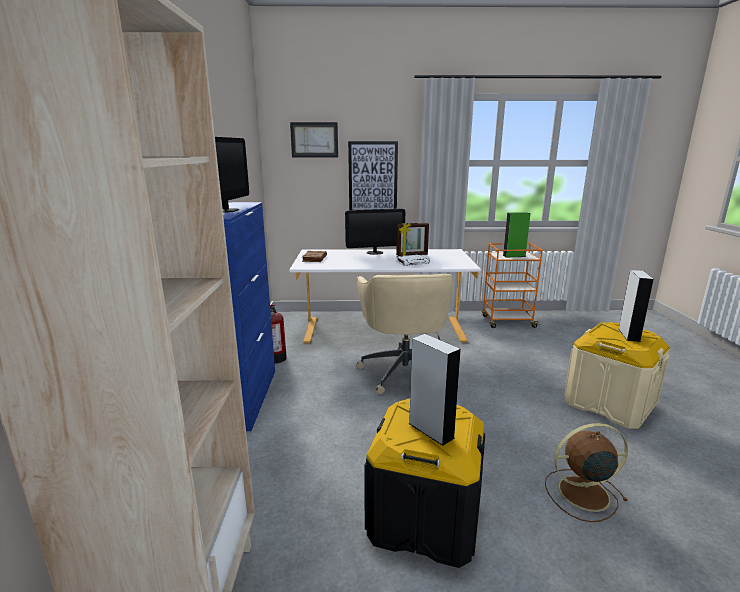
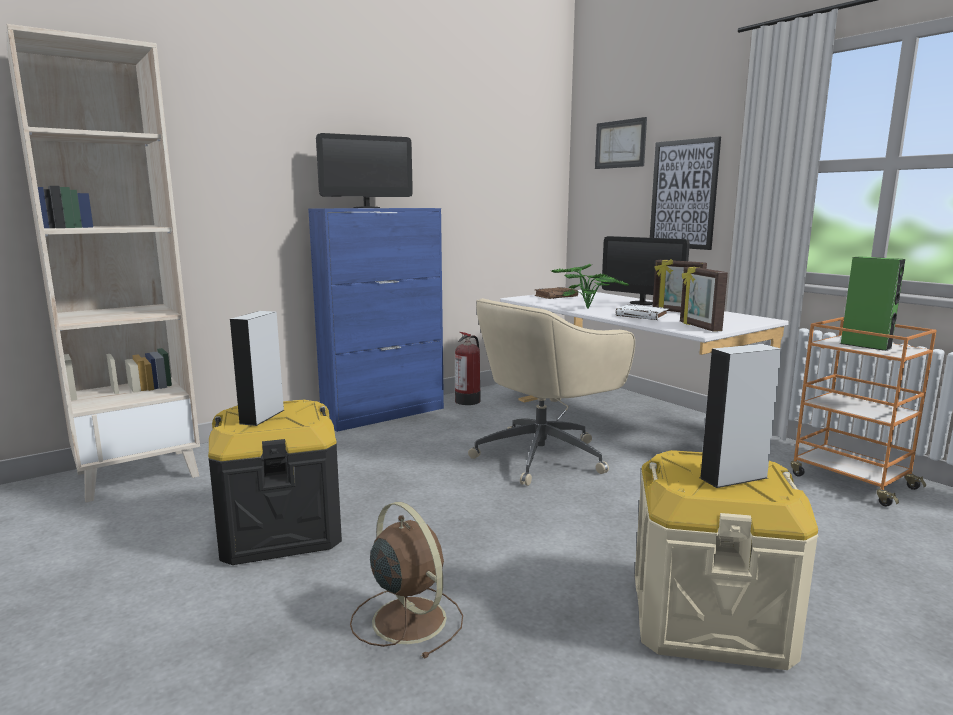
camera: 55 degrees right, 5 degrees down
(367, 263) = (587, 307): none -> potted plant
(457, 263) = (699, 327): none -> picture frame

